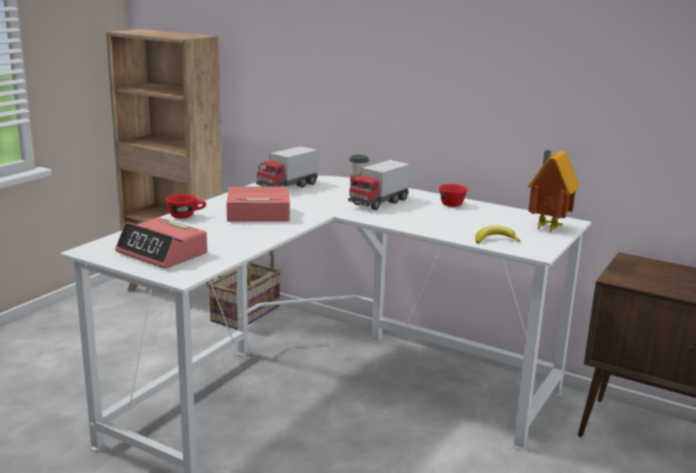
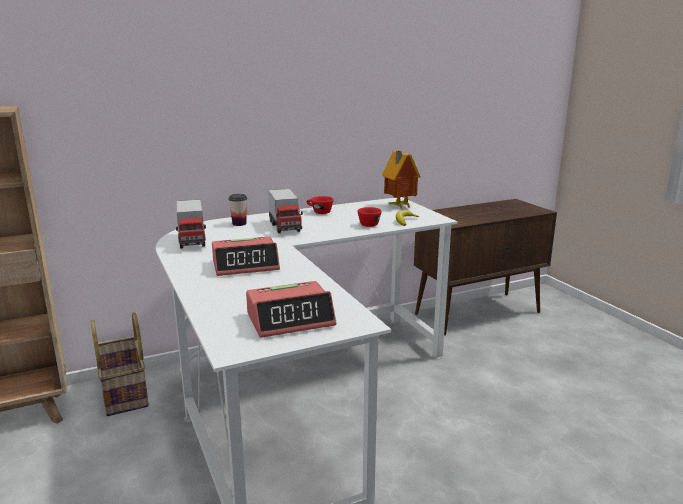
camera: 55 degrees left, 0 degrees up
(186, 216) = (201, 290): red cup -> red cup (370, 224)
(258, 214) = (246, 265): alarm clock -> alarm clock turned 135 degrees counterclockwise

